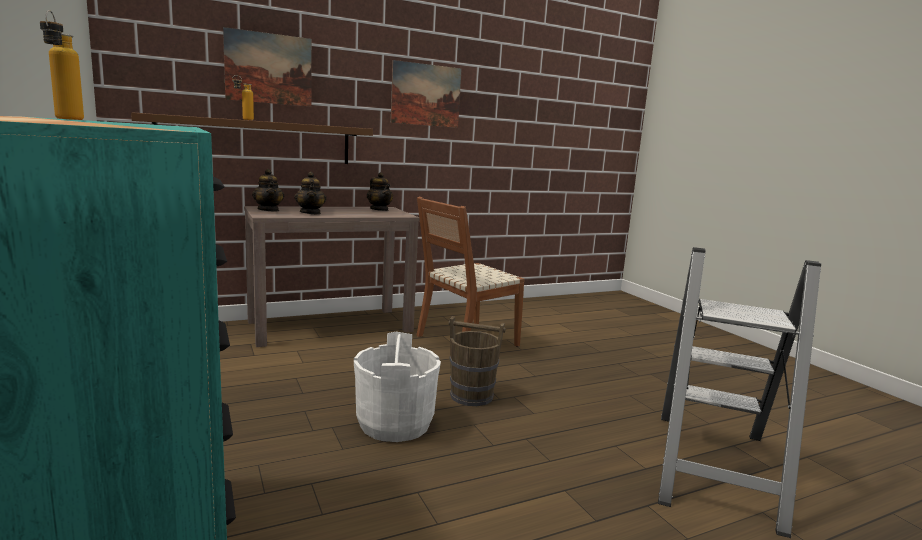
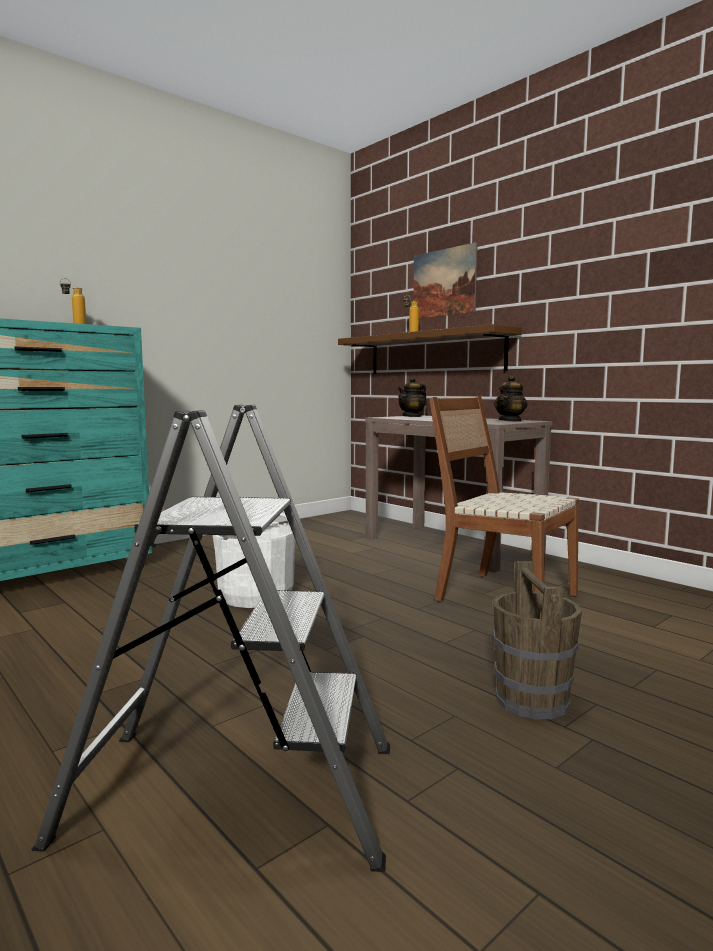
camera: 75 degrees right, 5 degrees down
(310, 213) = (426, 418): teapot -> none
(426, 95) = (602, 269): picture -> none
(471, 396) = (343, 616): brown bucket -> brown bucket (532, 700)

